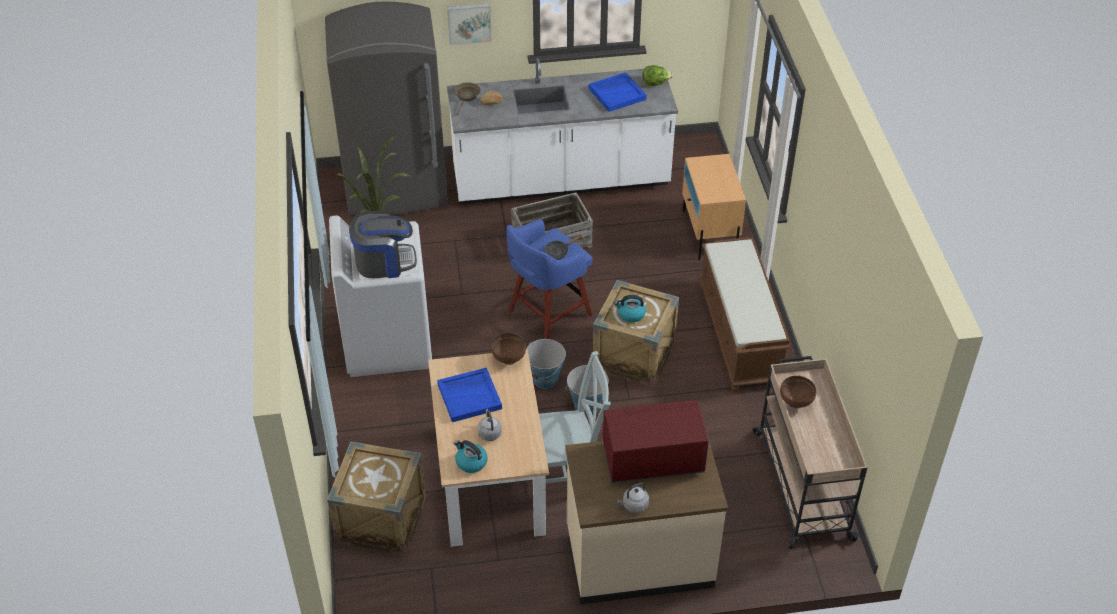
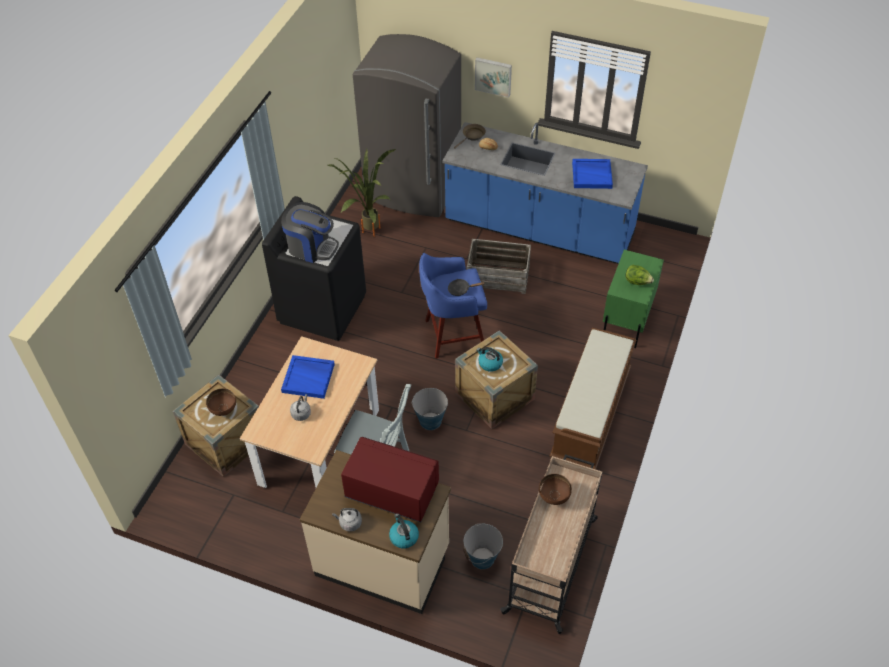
camera: 30 degrees right, 5 degrees up
(387, 343) = (323, 308): white washing machine -> black washing machine
(471, 462) = (271, 430): kettle -> kettle (403, 537)
(508, 359) = (357, 361): brown bowl -> brown bowl (223, 410)
(545, 379) = (415, 386): bucket -> bucket (482, 558)
(561, 181) = (539, 230): white counter -> blue counter
(655, 83) = (630, 177): lettuce -> lettuce (637, 282)
(709, 233) = (627, 319): beige nightstand -> green nightstand

